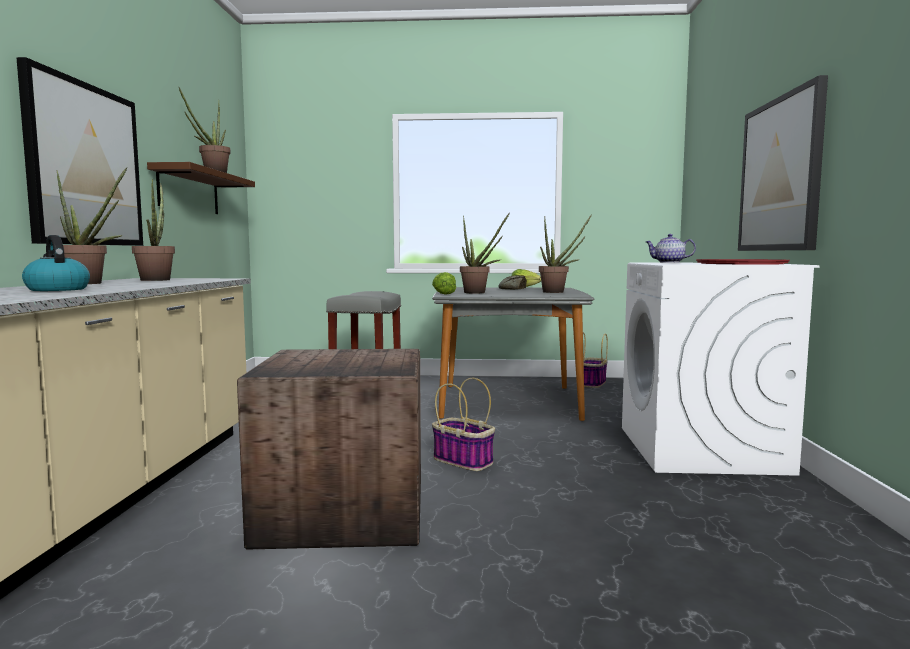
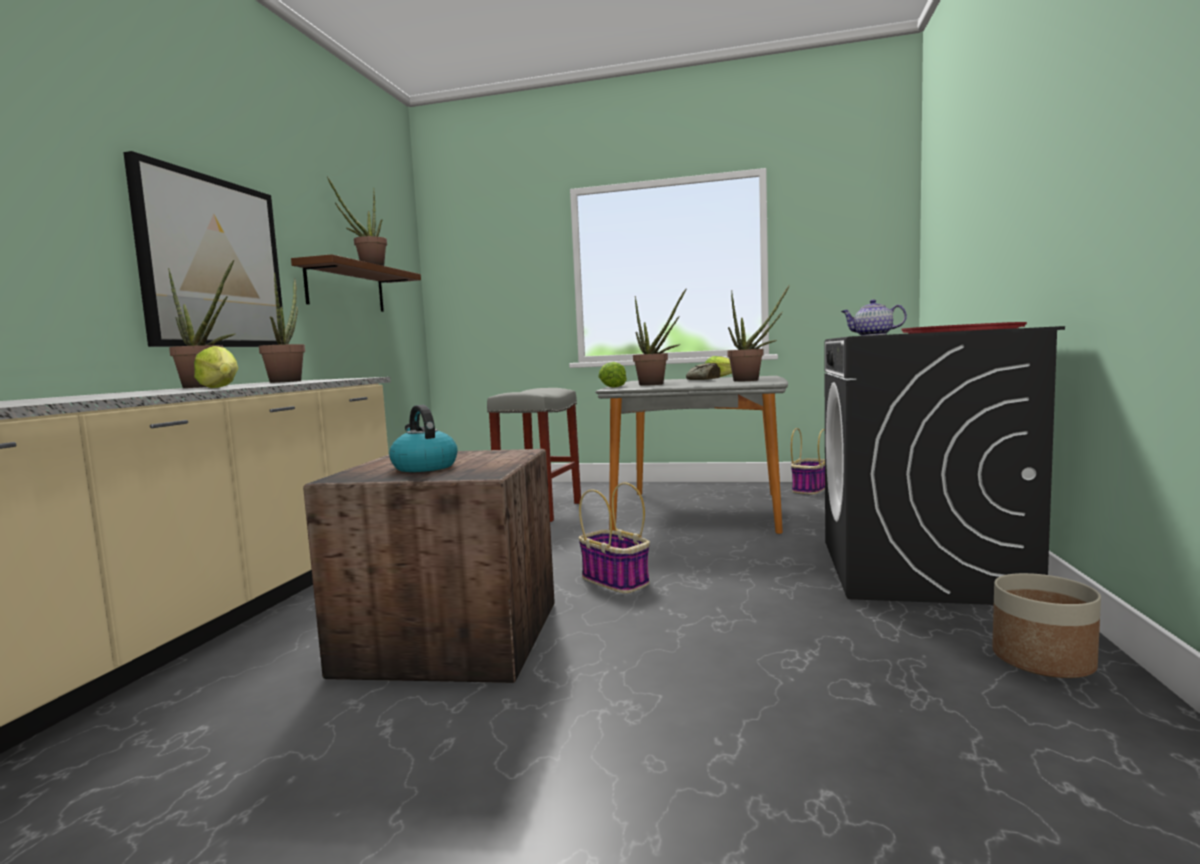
camera: 10 degrees right, 0 degrees up
(57, 289) = (146, 392): kettle -> kettle (424, 467)
(117, 286) = (220, 387): none -> lettuce
(701, 450) = (920, 571): white washing machine -> black washing machine
(780, 175) = (1021, 213): picture -> none
(808, 514) = (1043, 660): none -> planter

